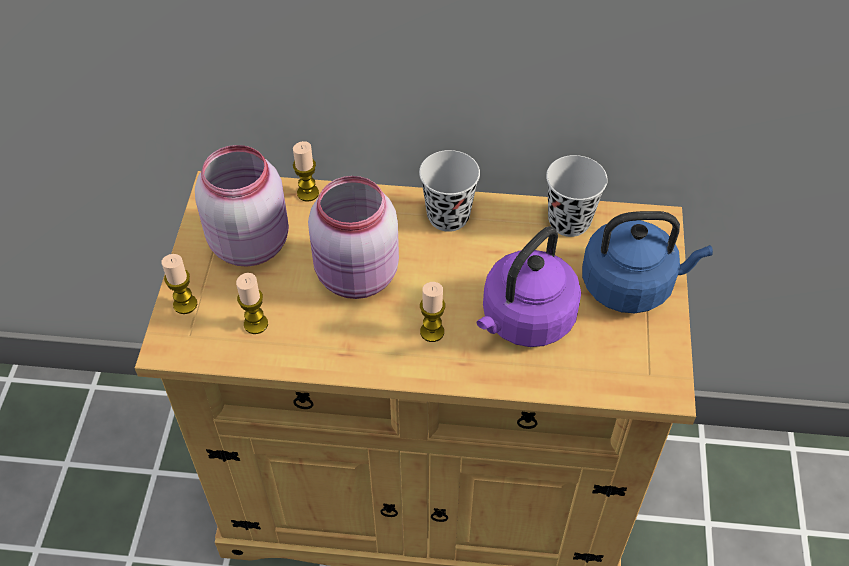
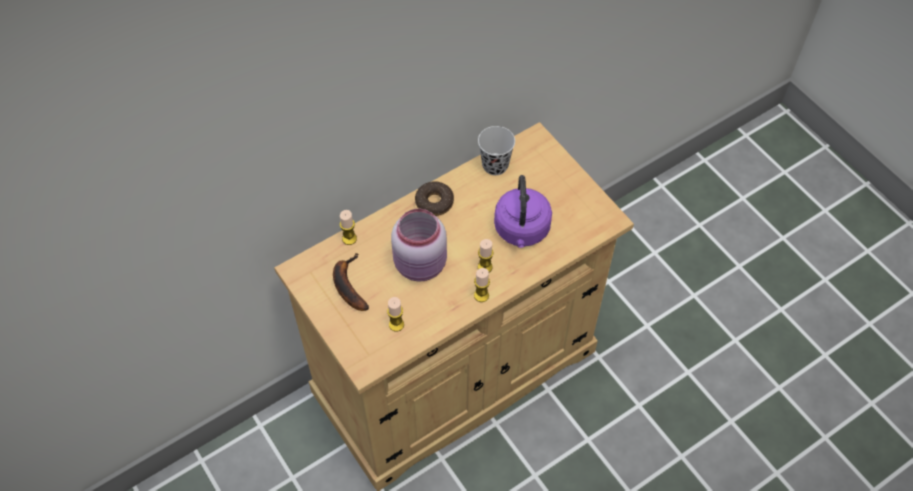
camera: 40 degrees left, 5 degrees up
(185, 304) = (349, 341): candle -> candle (481, 295)
(251, 242) = (347, 285): pink jar -> banana
(448, 216) = (434, 202): black cup -> donut
(631, 285) = (553, 179): blue kettle -> none

